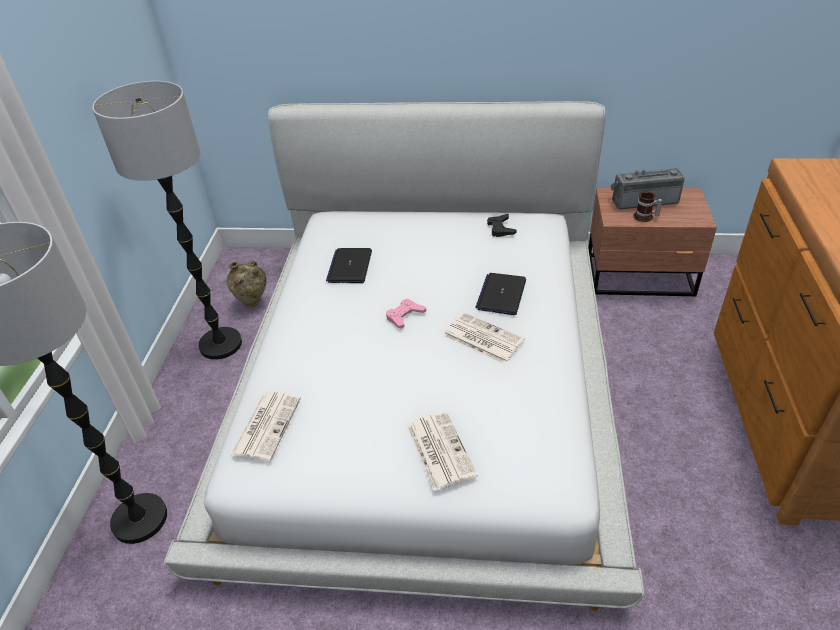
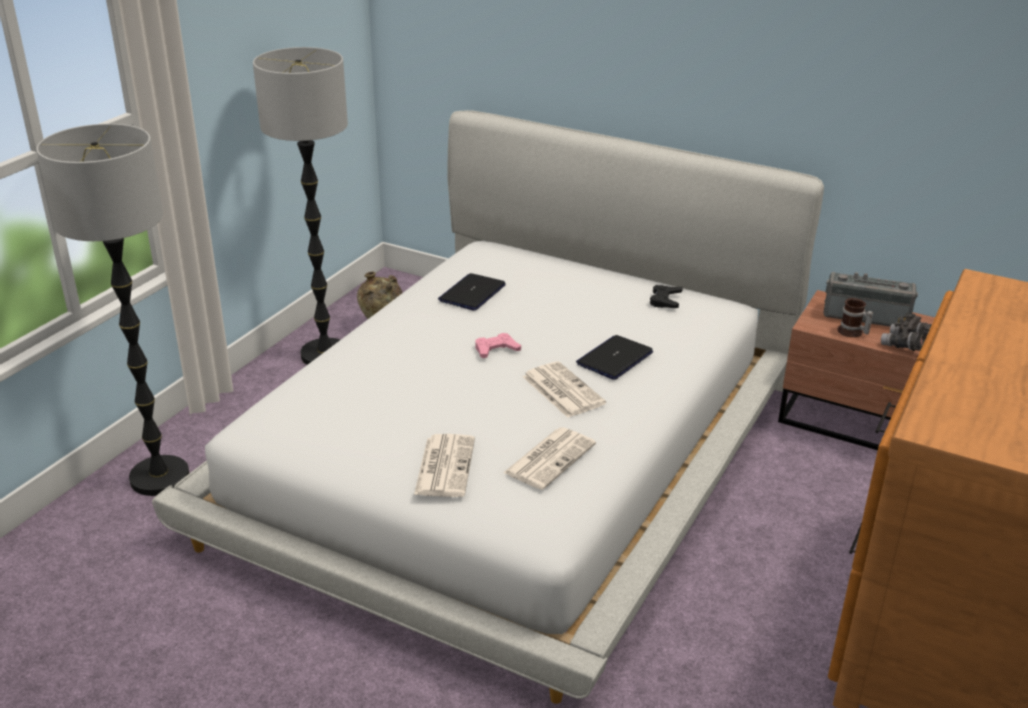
camera: 20 degrees right, 10 degrees down
(266, 425) = (296, 399): newspaper -> newspaper (550, 458)
(686, 217) = (905, 345): none -> grey binoculars

